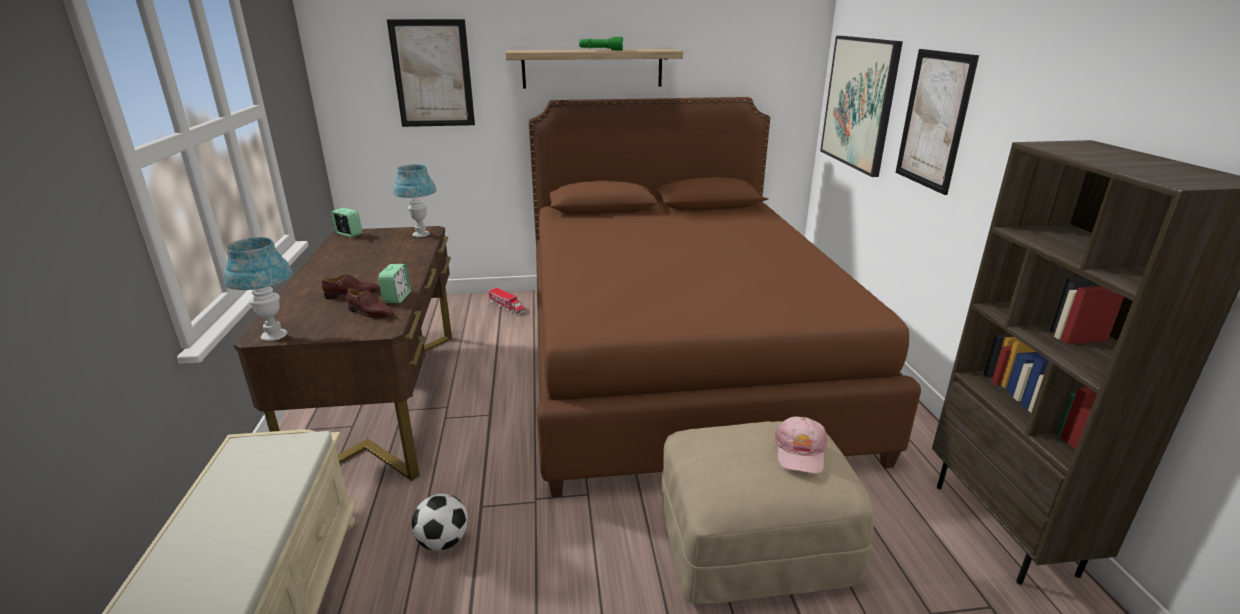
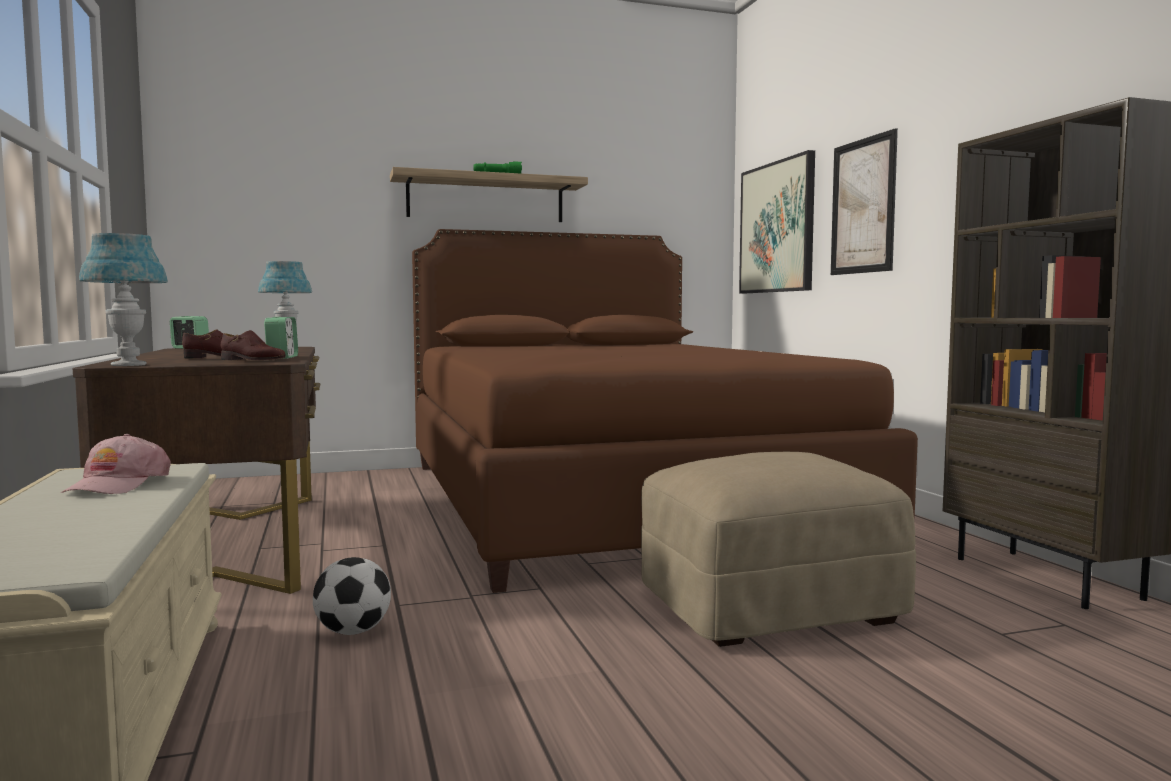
camera: 10 degrees left, 20 degrees down
(432, 74) = (300, 195): picture -> none
(507, 307) = (378, 478): toy truck -> none
(800, 452) = (811, 455): pink cap -> pink cap (117, 484)

